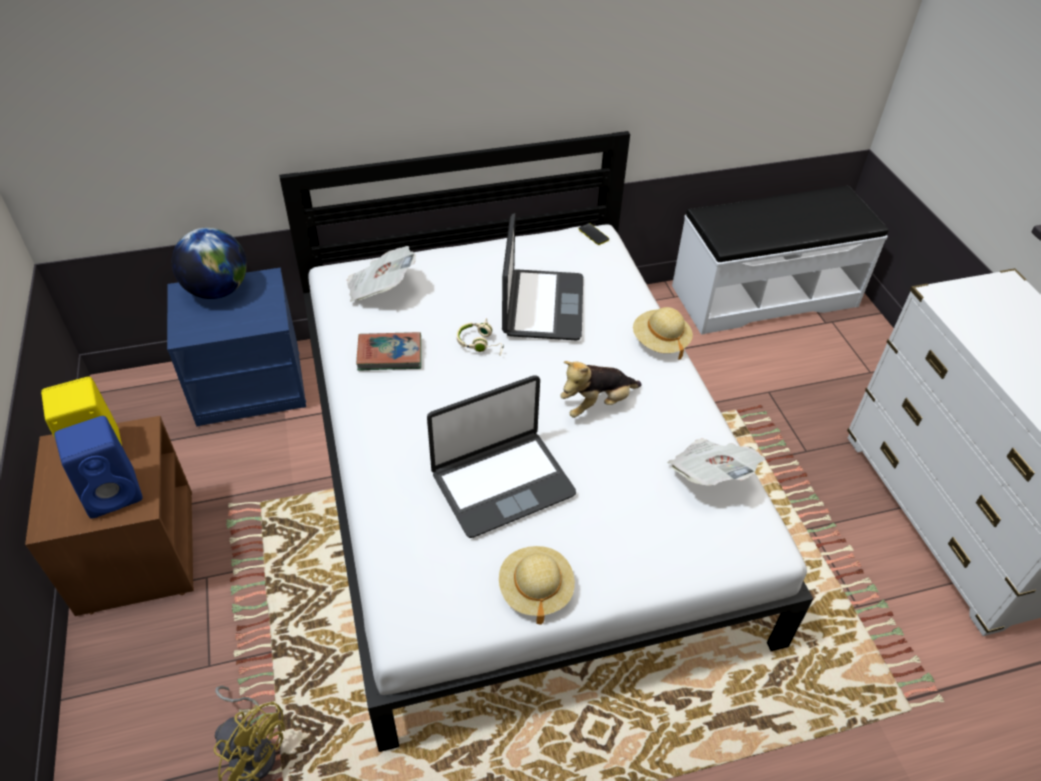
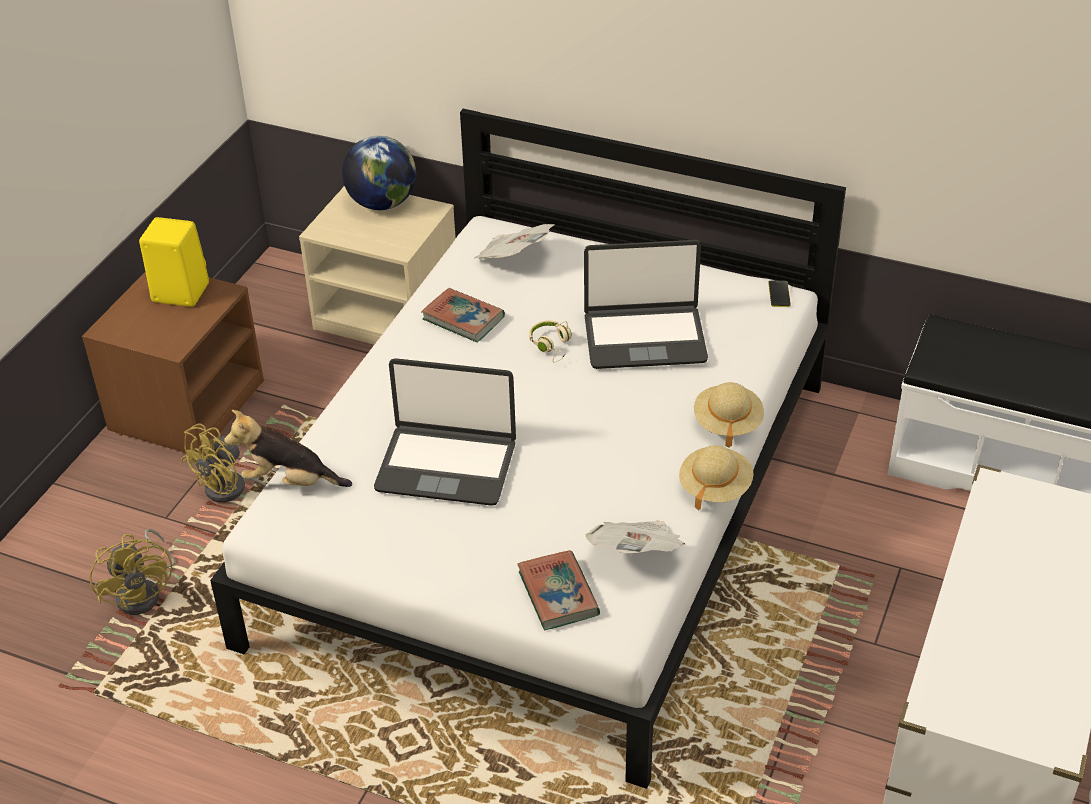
camera: 40 degrees right, 5 degrees down
(114, 492) = (166, 329): blue speaker -> none
(250, 383) = (389, 313): blue nightstand -> beige nightstand
(252, 601) = (235, 489): none -> yellow fan
(535, 590) = (387, 556): beige hat -> beige hat (715, 487)
(542, 306) = (644, 338): laptop -> laptop turned 45 degrees clockwise
(597, 404) = (601, 446): plush toy -> plush toy (290, 481)
(693, 540) = (558, 594): none -> book

